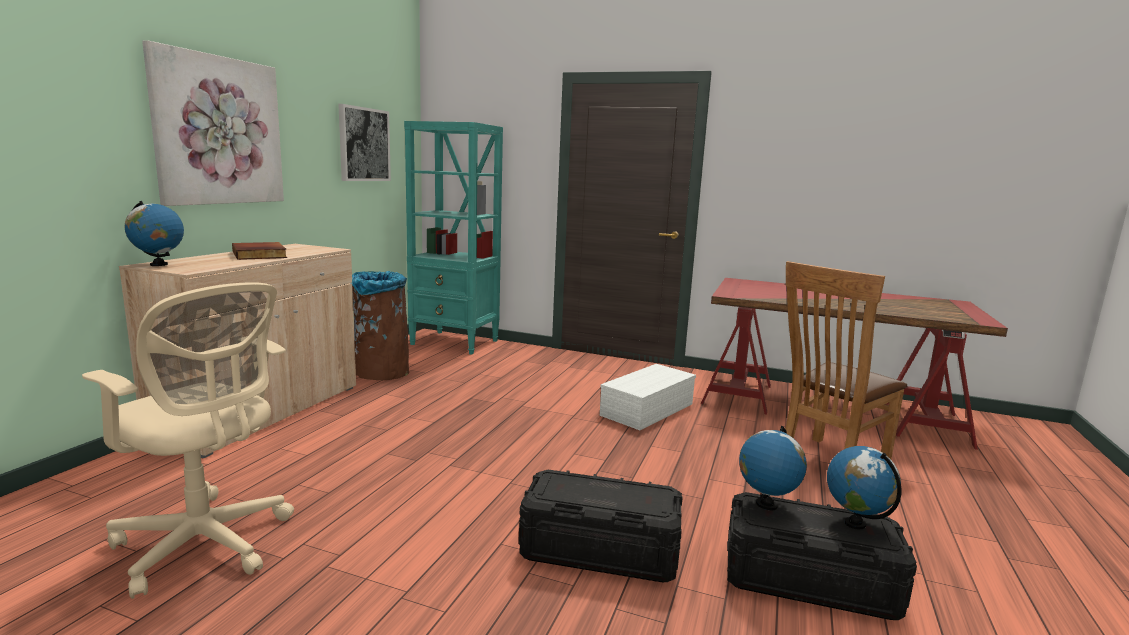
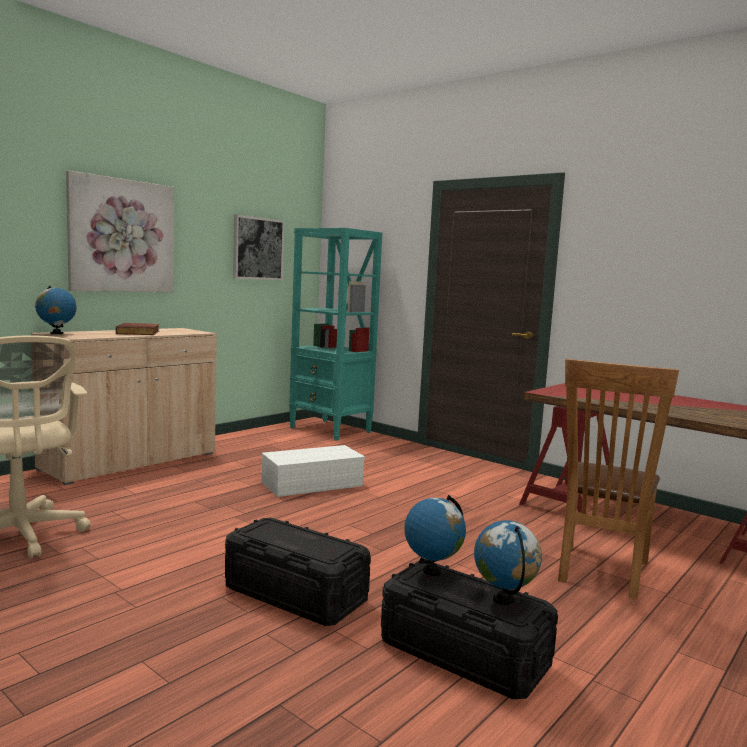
camera: 20 degrees right, 5 degrees down
(381, 373) = (245, 446): brown trash can -> none
(647, 409) = (457, 501): white storage box -> white storage box (313, 483)
(827, 464) = (600, 572): brown chair -> brown chair turned 45 degrees counterclockwise

